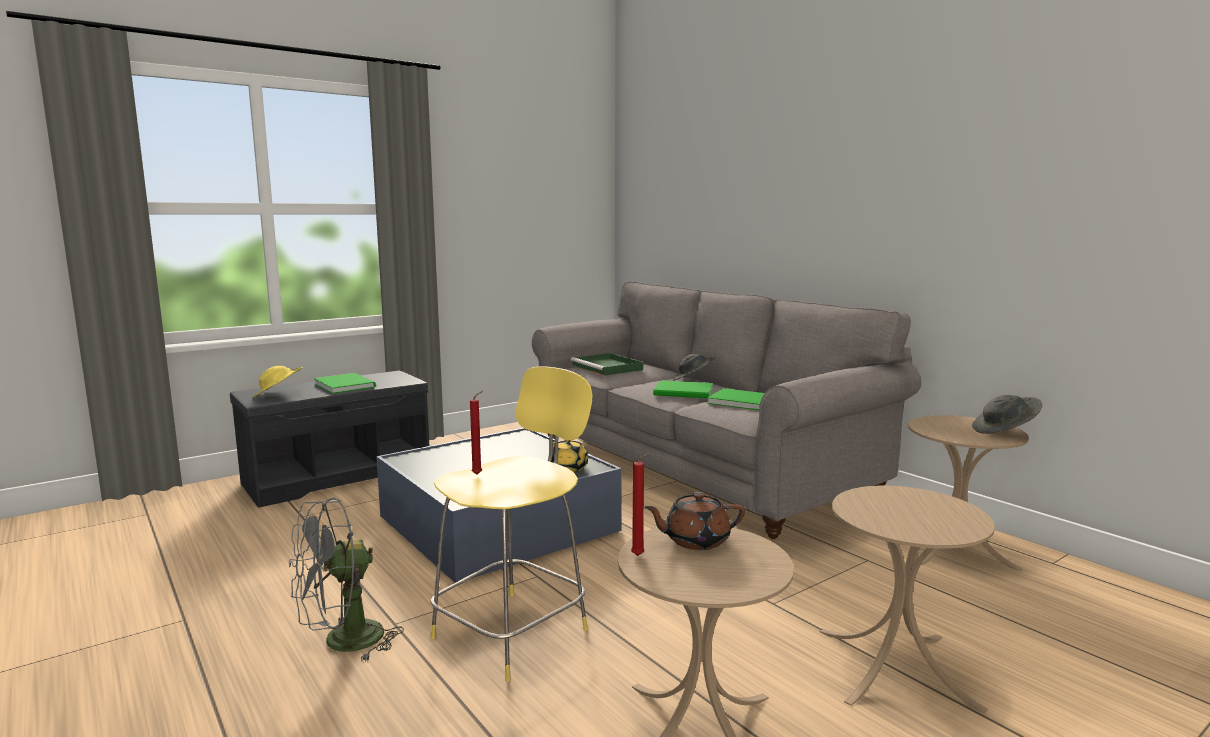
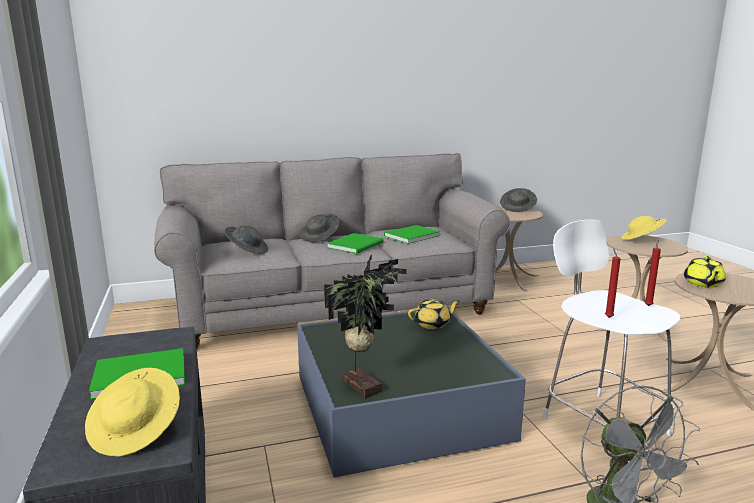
camera: 70 degrees left, 5 degrees up
(421, 461) = (364, 385): none -> potted plant
(514, 631) = (601, 423): yellow stool -> white stool
(608, 368) = (247, 251): green tray -> grey hat
(639, 556) = (731, 297): red candle -> red candle (648, 305)
(695, 541) = (703, 284): brown teapot -> yellow teapot
(936, 509) = (641, 240): none -> yellow hat

